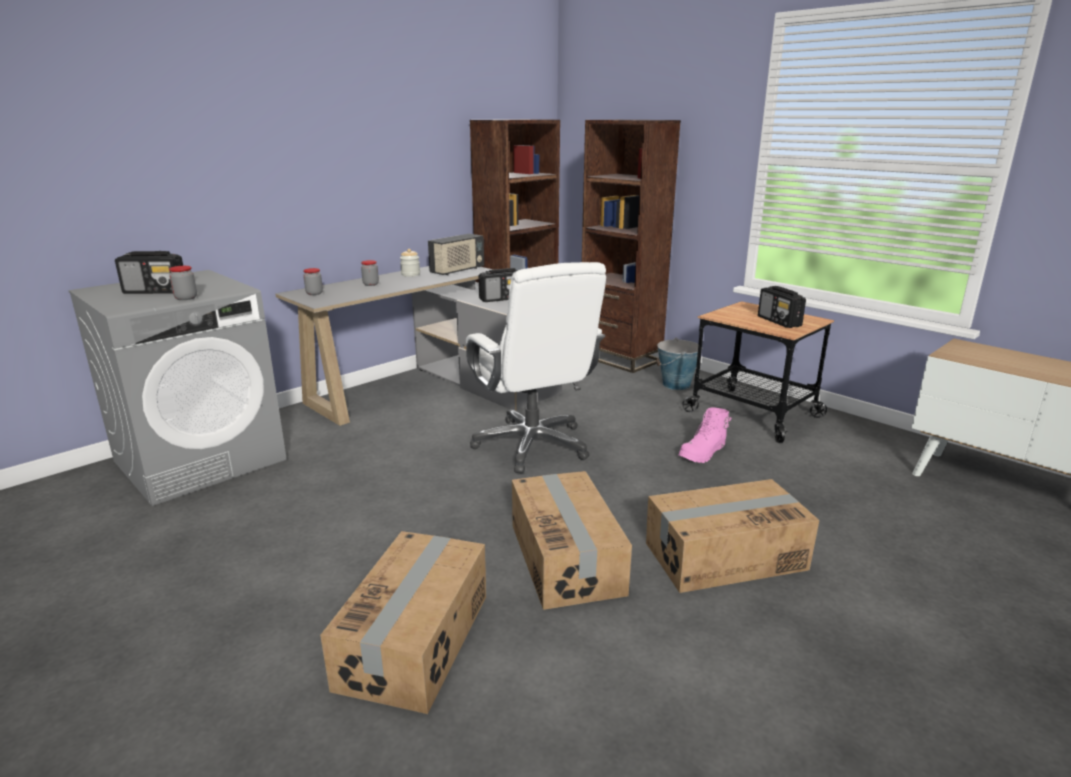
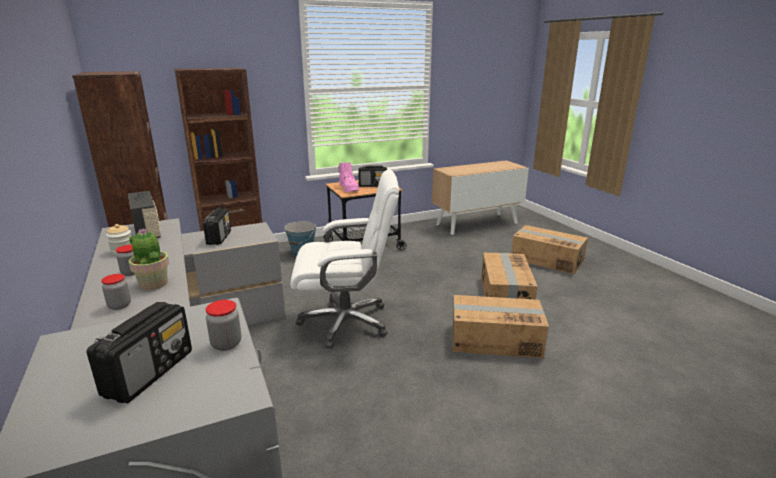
camera: 70 degrees left, 0 degrees up
(353, 292) = (153, 283): none -> potted plant
(416, 640) = (569, 411): cardboard box -> cardboard box (547, 259)
(703, 453) = (400, 271): pink boot -> pink boot (349, 189)

